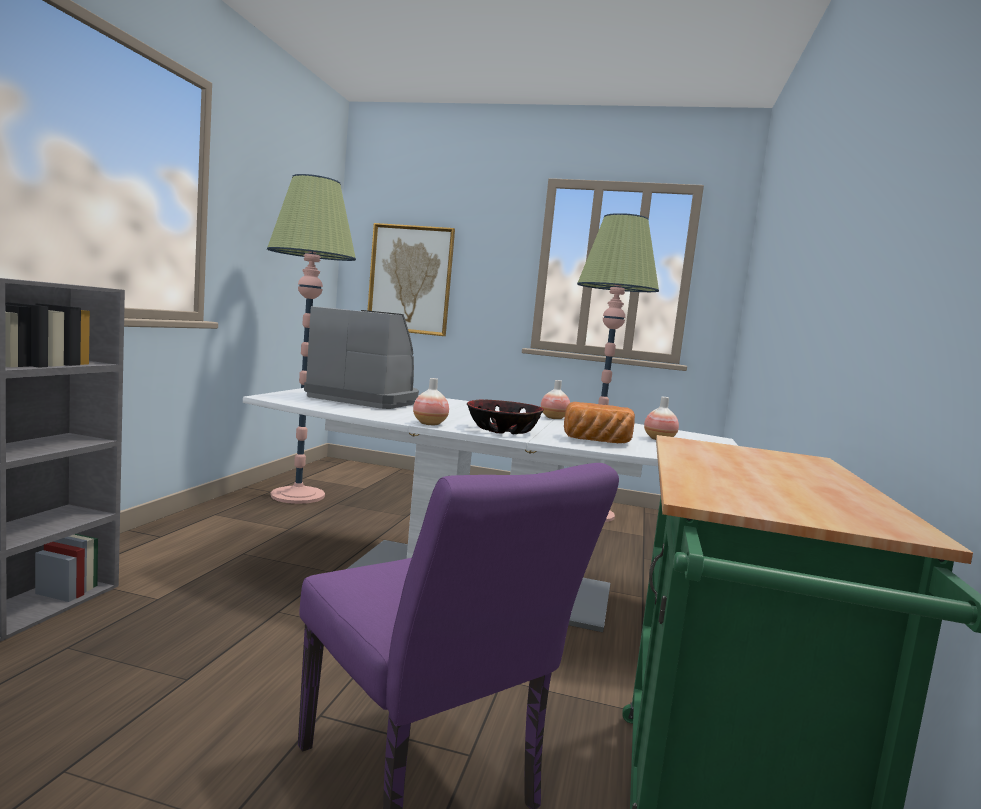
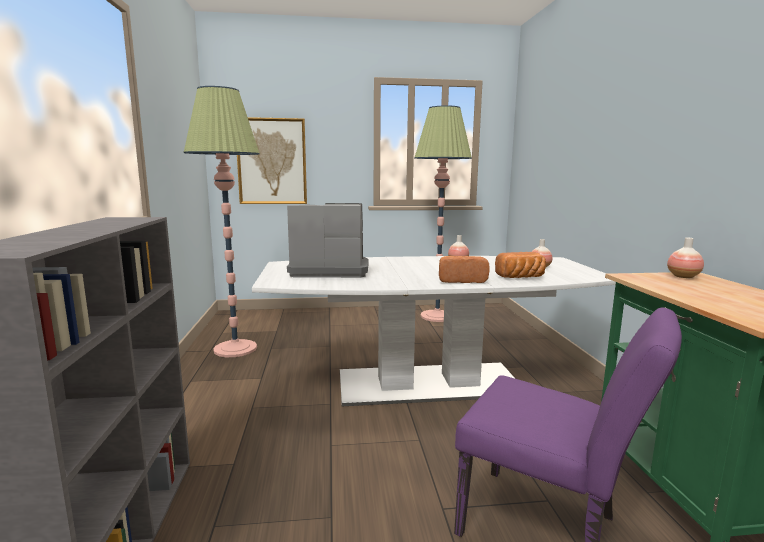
camera: 20 degrees left, 5 degrees up
(429, 424) = (416, 285): vase -> vase (683, 276)
(503, 430) = (461, 280): bowl -> bread

